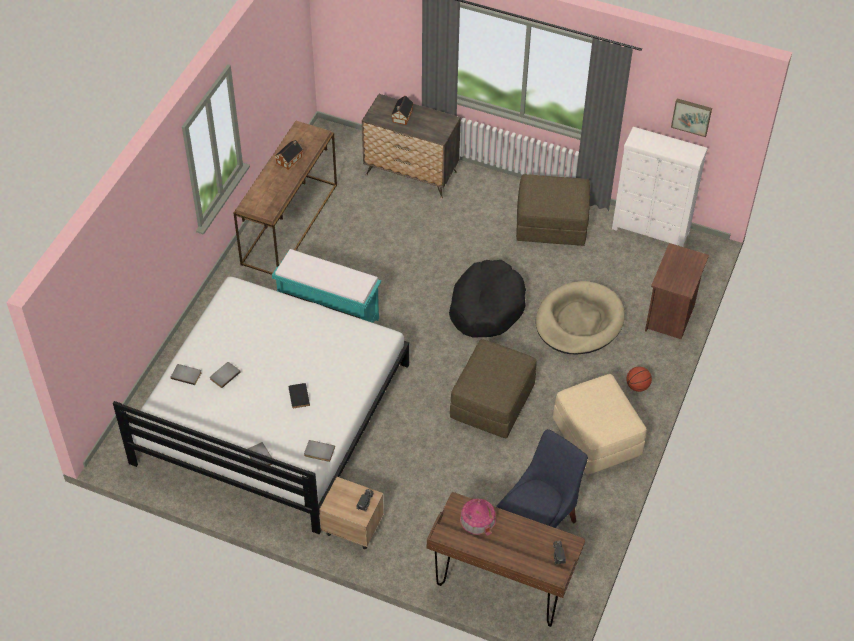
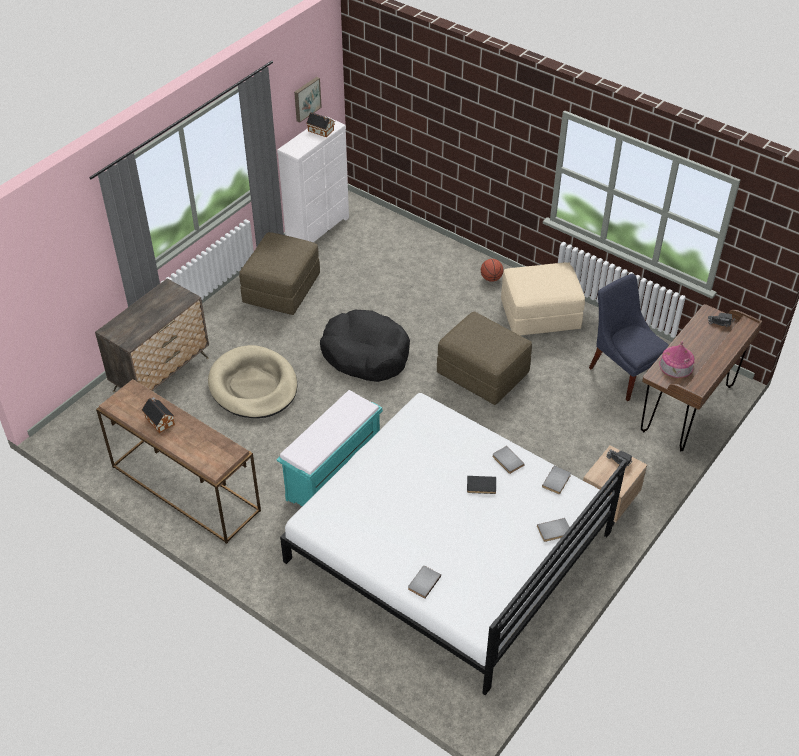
camera: 75 degrees left, 5 degrees down
(224, 375) = (434, 546): grey book -> grey book (507, 461)
(401, 117) = (142, 320): toy house -> toy house (321, 131)
(579, 321) = (406, 297): beige dog bed -> beige dog bed (253, 386)
(670, 317) = (422, 242): brown nightstand -> none

